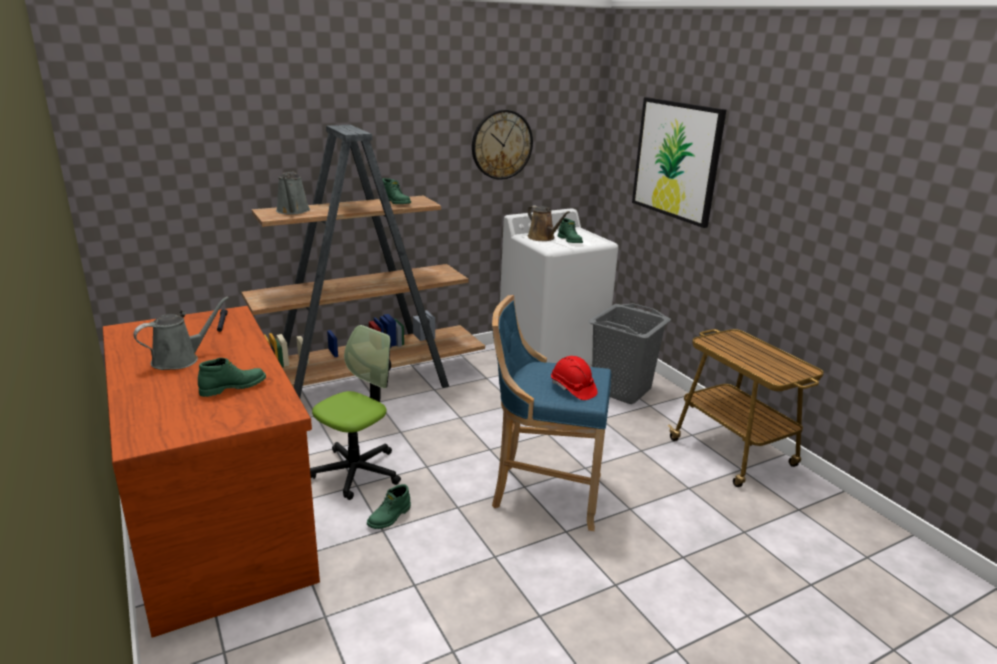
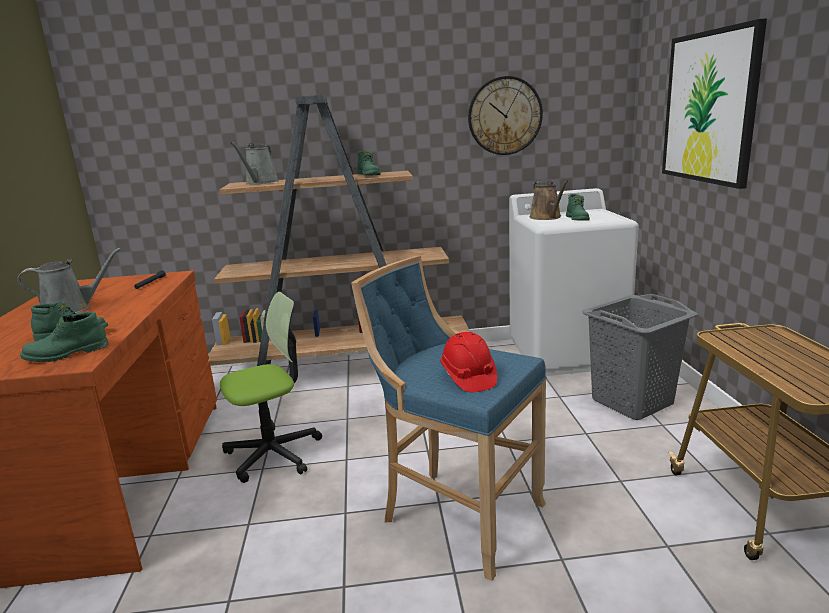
camera: 25 degrees right, 5 degrees down
(390, 517) = (266, 510): green boot -> green boot (66, 354)

